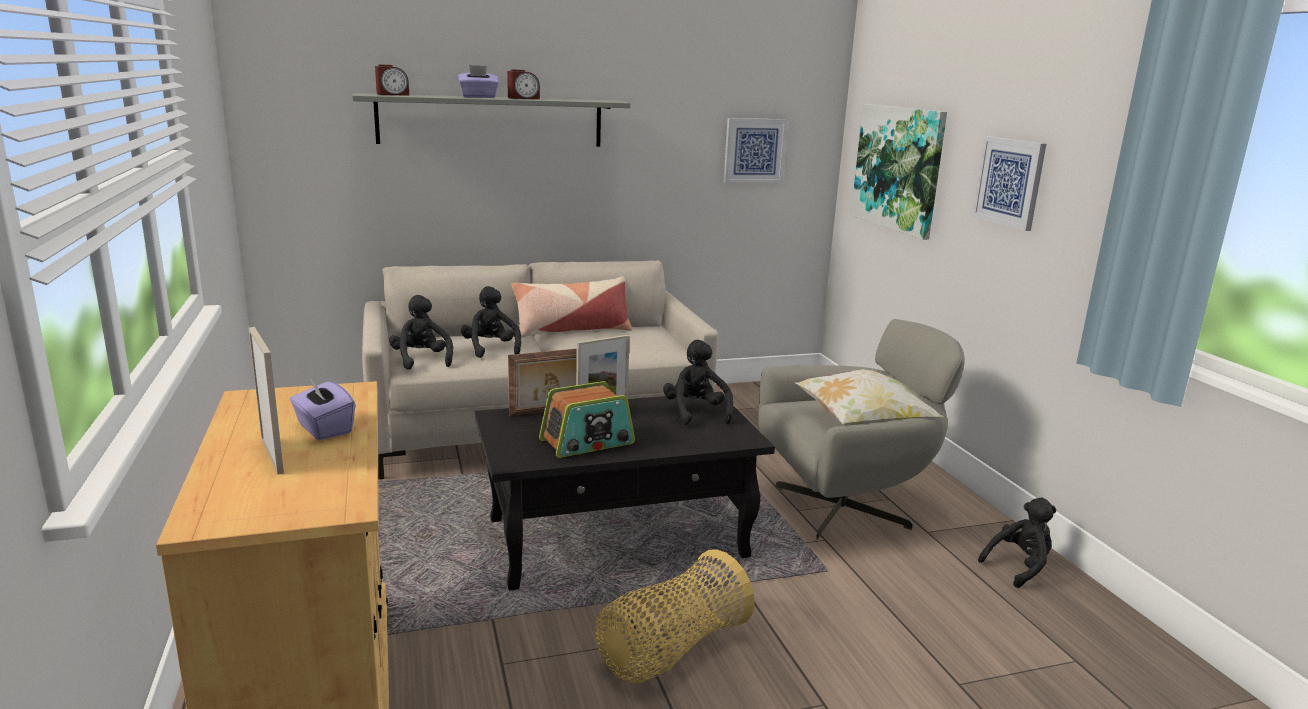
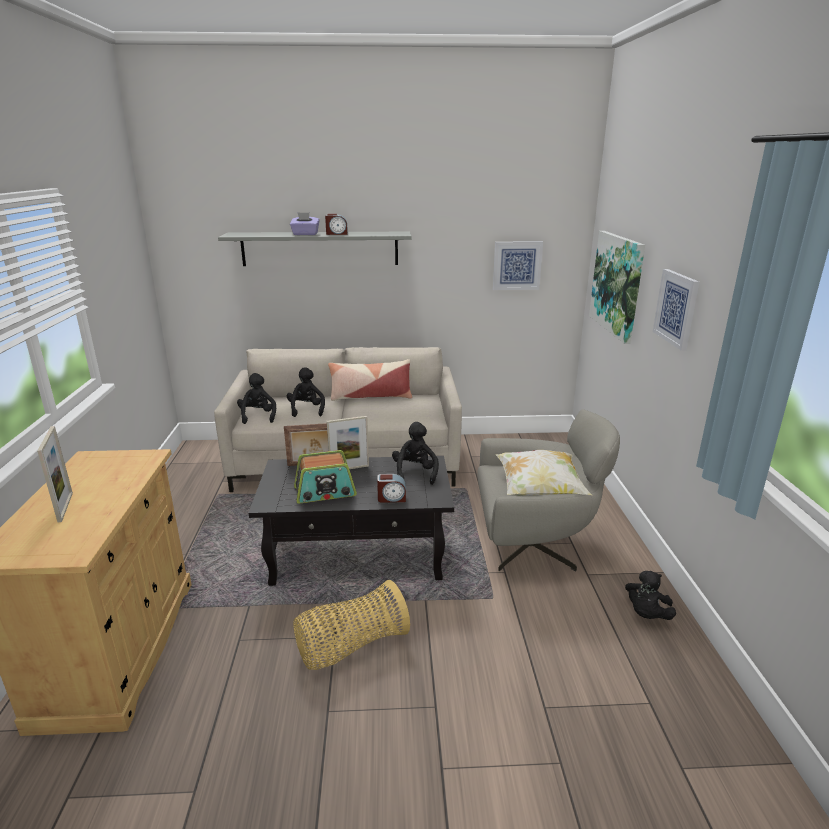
camera: 15 degrees right, 5 degrees up
(324, 429) = (110, 487): purple tissue box -> none
(393, 94) = (248, 234): alarm clock -> alarm clock (391, 498)
(1019, 567) = (646, 614): black plush toy -> black plush toy turned 135 degrees clockwise

